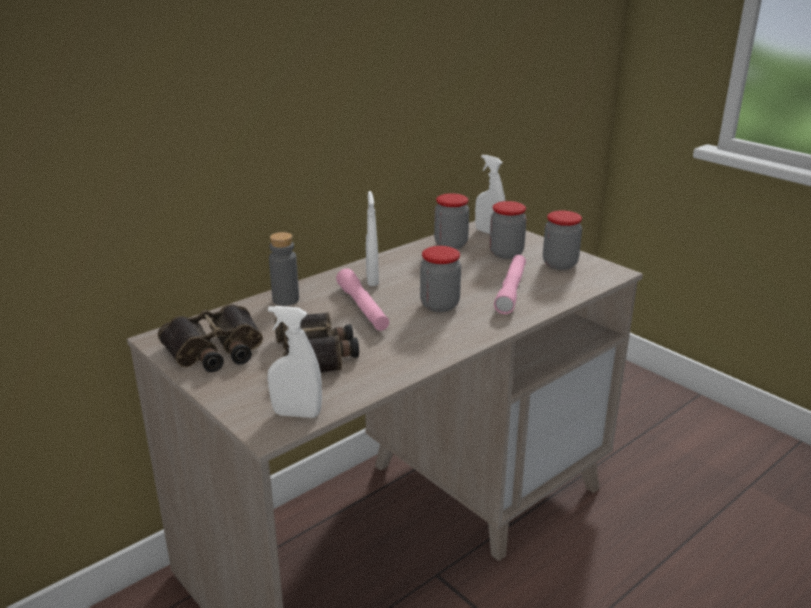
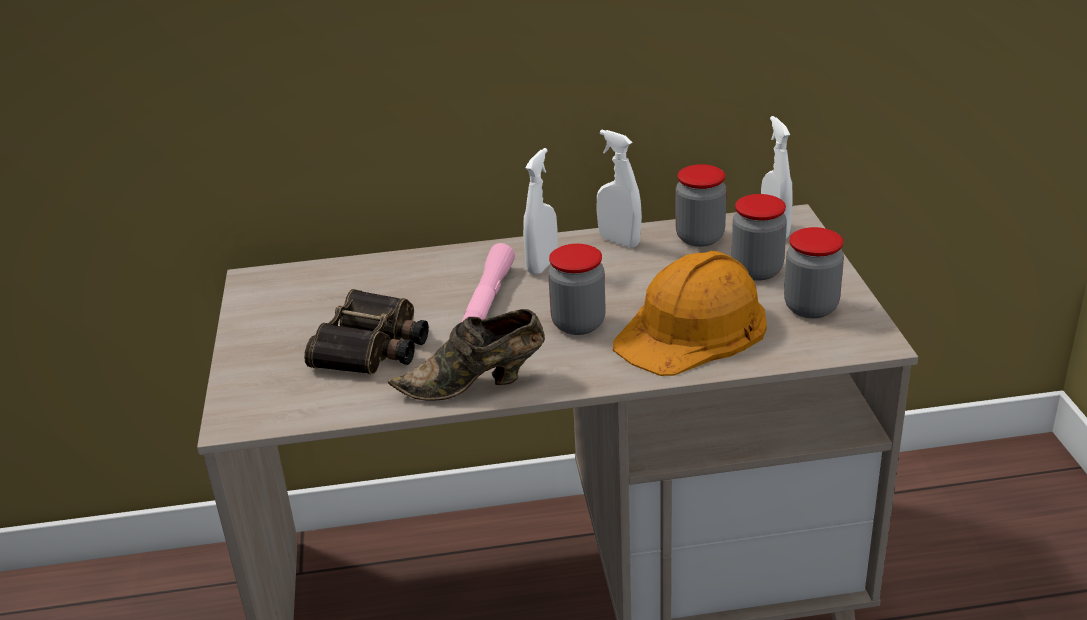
camera: 35 degrees right, 5 degrees up
(215, 350) = (286, 309): binoculars -> none
(285, 299) = (420, 266): grey bottle -> none
(297, 414) = (277, 412): white spray bottle -> white spray bottle (619, 241)
(419, 355) = (475, 384): none -> brown shoe
(511, 290) = (692, 329): pink flashlight -> orange hard hat

